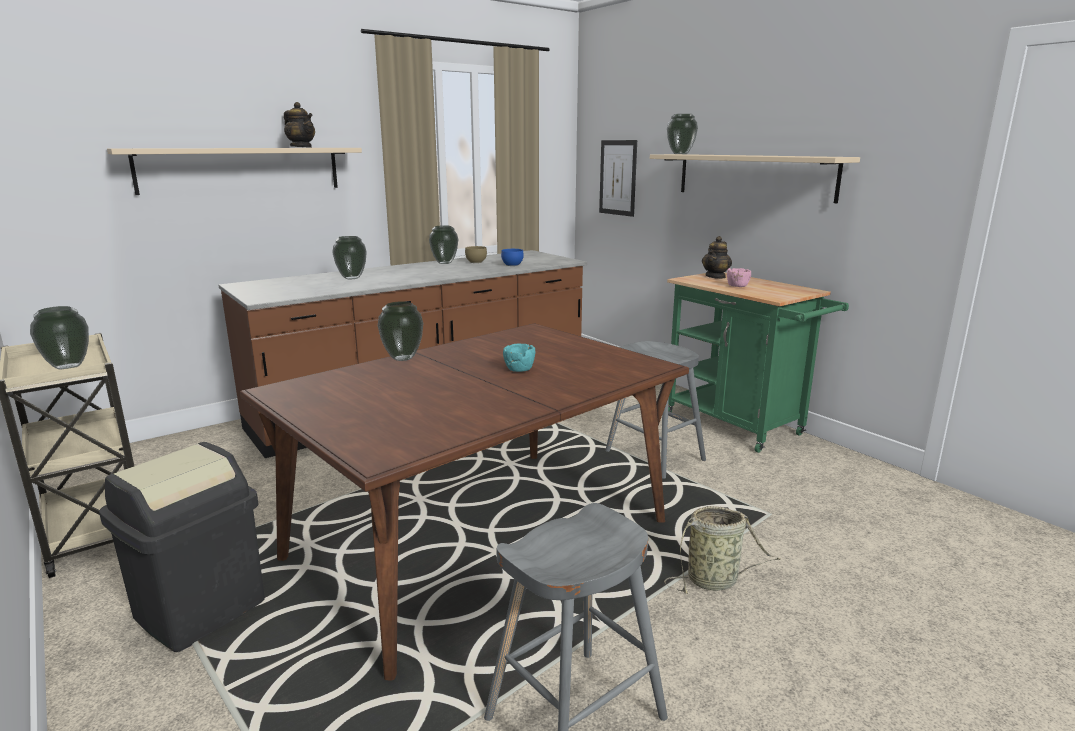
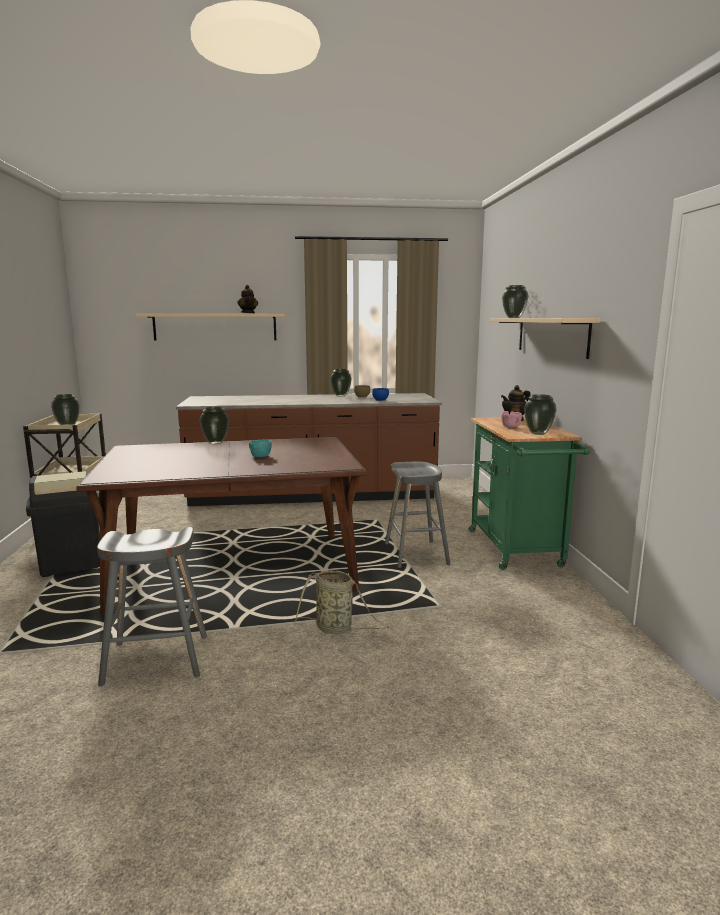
camera: 30 degrees right, 5 degrees down
(351, 278) = (262, 399): vase -> vase (538, 433)
(618, 177) = (494, 338): picture -> none

